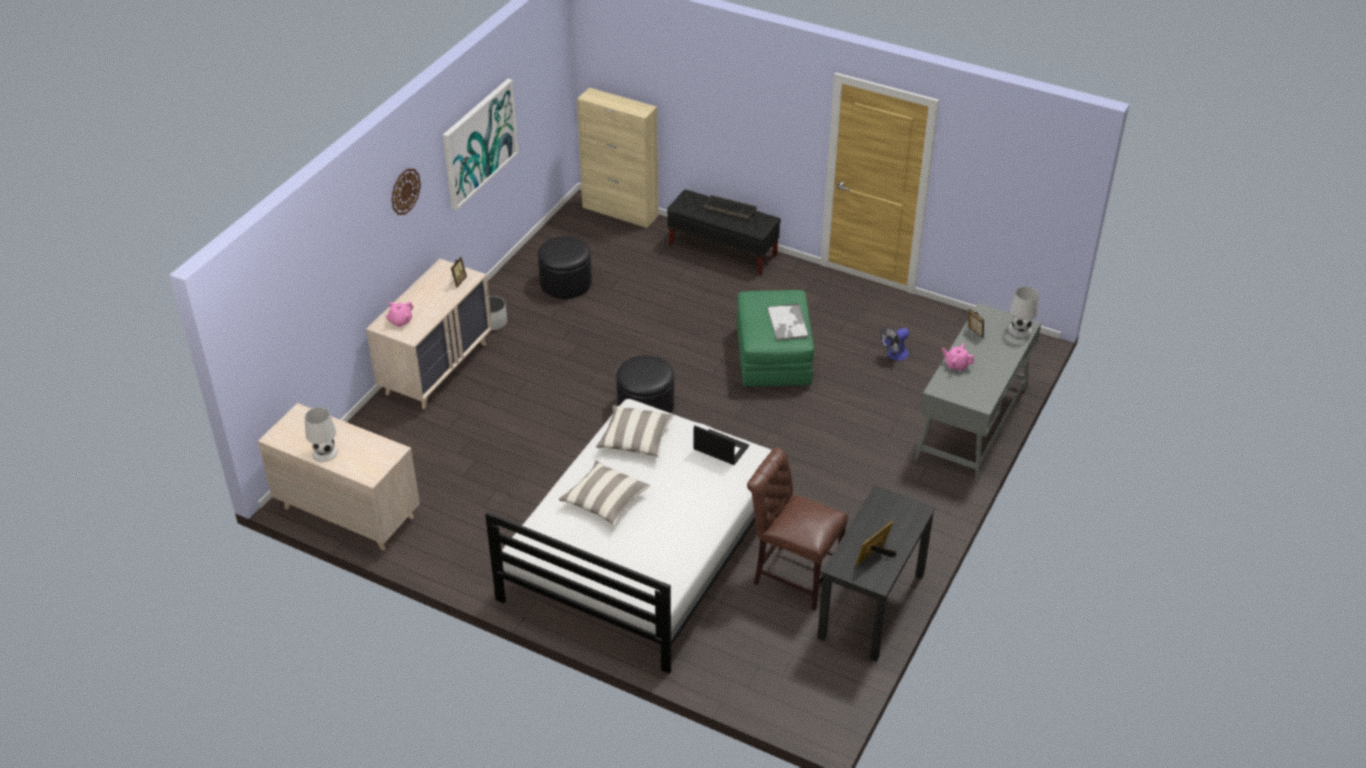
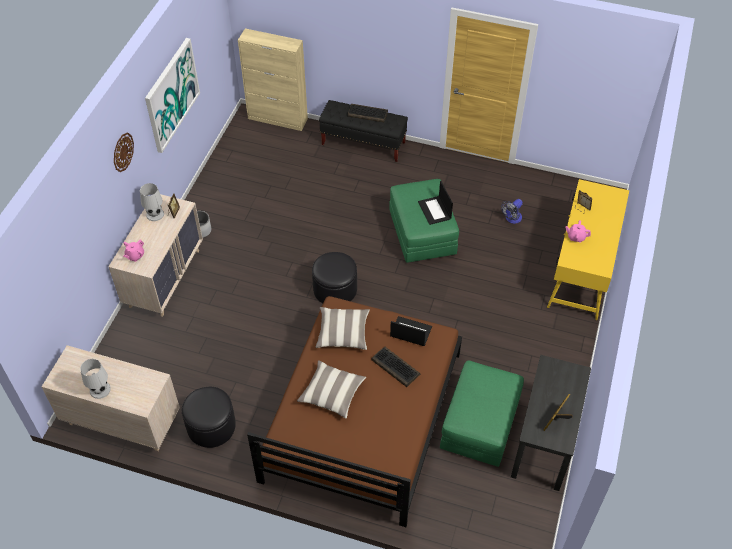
camera: 10 degrees left, 10 degrees up
(565, 283) = (249, 188): black ottoman -> black ottoman (211, 426)
(644, 547) = (361, 416): white bed -> brown bed
(691, 483) = (395, 367): none -> keyboard
(787, 323) = (435, 210): tray -> laptop
(792, 575) = (479, 423): brown chair -> green ottoman
(972, 423) = (581, 270): grey desk -> yellow desk
(1020, 330) = (615, 199): white table lamp -> white table lamp (155, 214)

